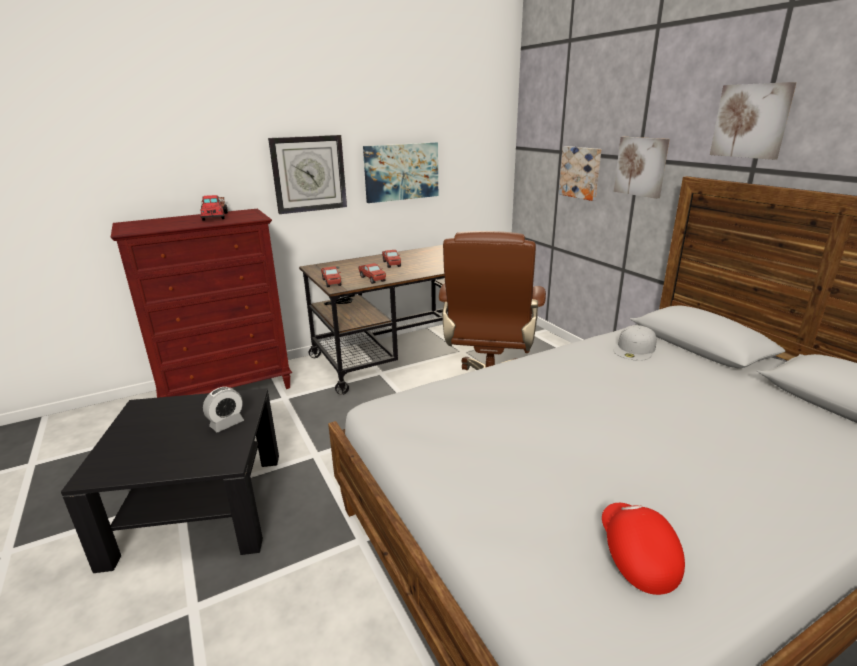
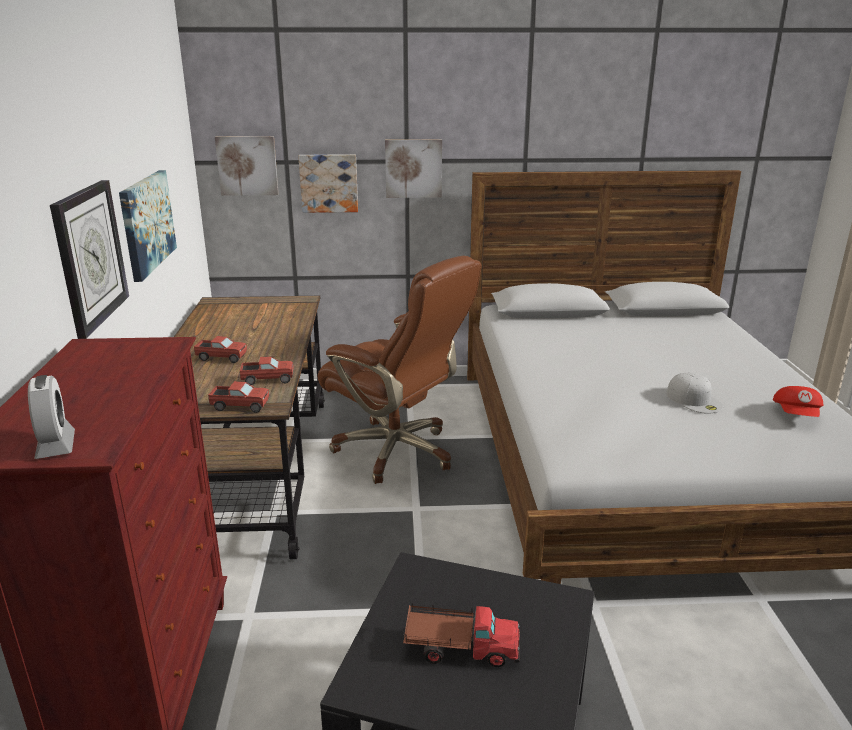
camera: 65 degrees left, 0 degrees up
(215, 216) = (85, 371): toy truck -> toy truck (460, 647)
(227, 424) = (477, 595): alarm clock -> alarm clock (55, 445)
(635, 349) = (540, 331): white cap -> white cap (695, 400)
(636, 557) = (796, 415): red cap -> red cap turned 90 degrees counterclockwise
(751, 121) = (519, 121): picture -> picture (247, 165)

